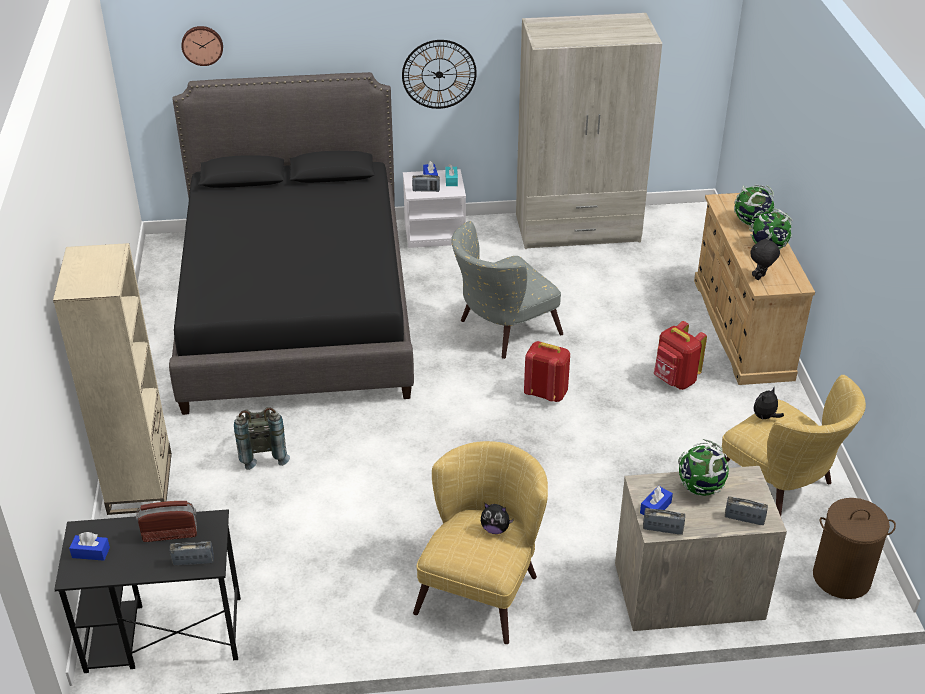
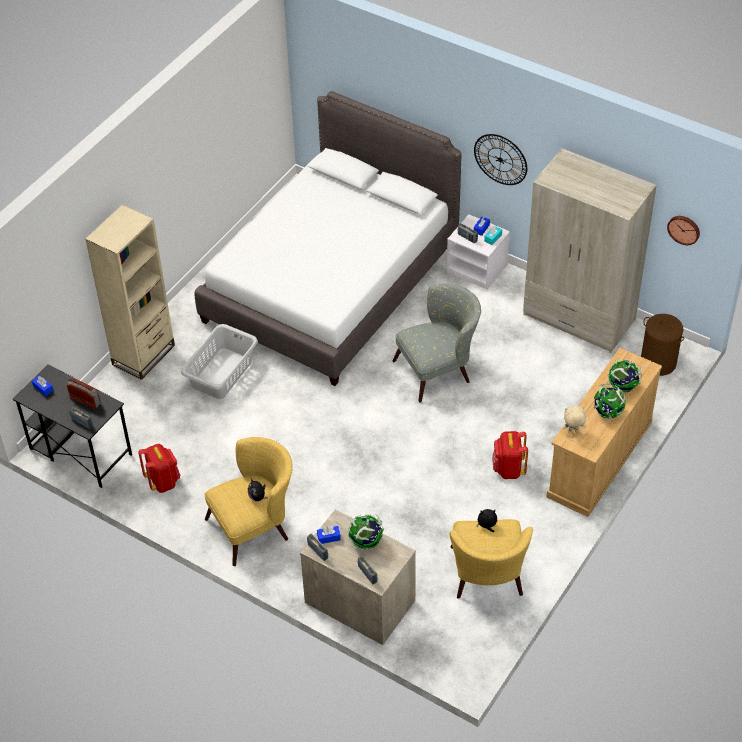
camera: 40 degrees right, 10 degrees up
(202, 45) = (344, 70): wall clock -> wall clock (684, 229)
(263, 453) = (221, 373): grey backpack -> grey laundry basket
(296, 310) = (331, 283): black bed -> white bed
(501, 331) = (439, 369): grey armchair -> grey armchair turned 150 degrees clockwise
(546, 393) = (418, 430): red backpack -> red backpack (163, 481)
(760, 277) = (573, 431): black plush toy -> beige plush toy
(841, 577) = (454, 652): brown laundry basket -> brown laundry basket (658, 362)

